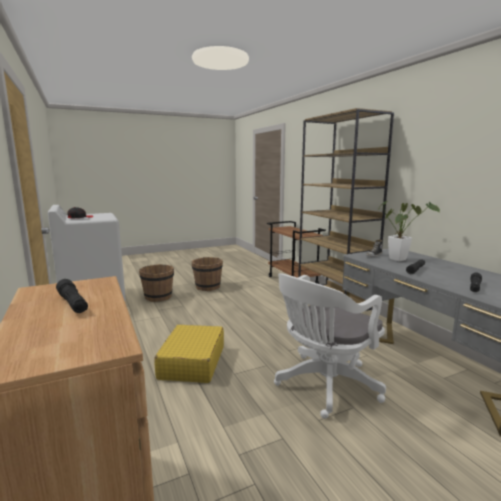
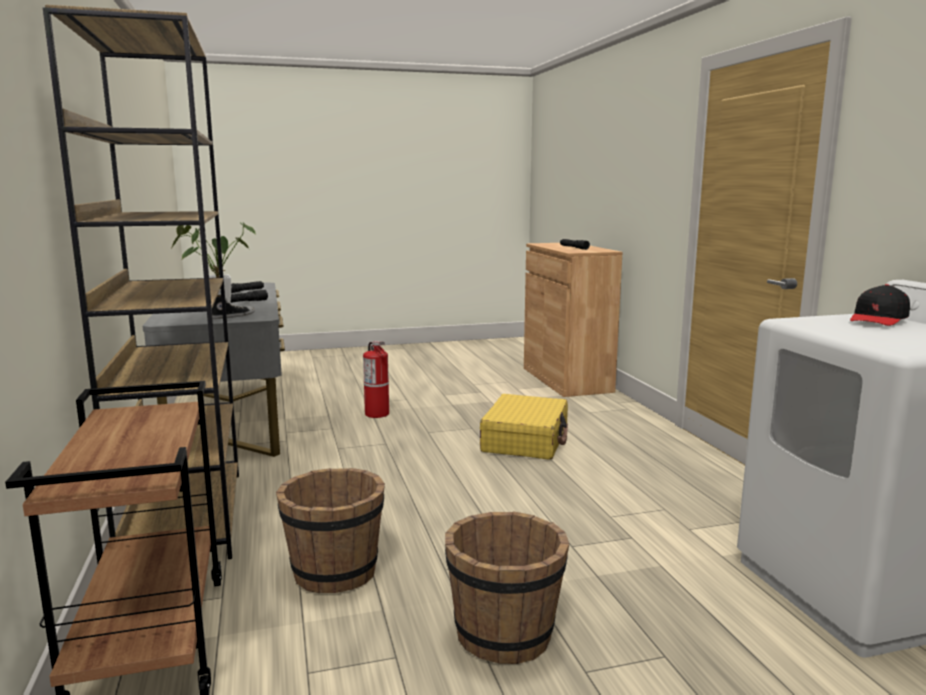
camera: 170 degrees left, 0 degrees up
(158, 297) = (663, 589): brown bucket -> brown bucket (335, 572)
(324, 386) = (377, 414): white office chair -> fire extinguisher

